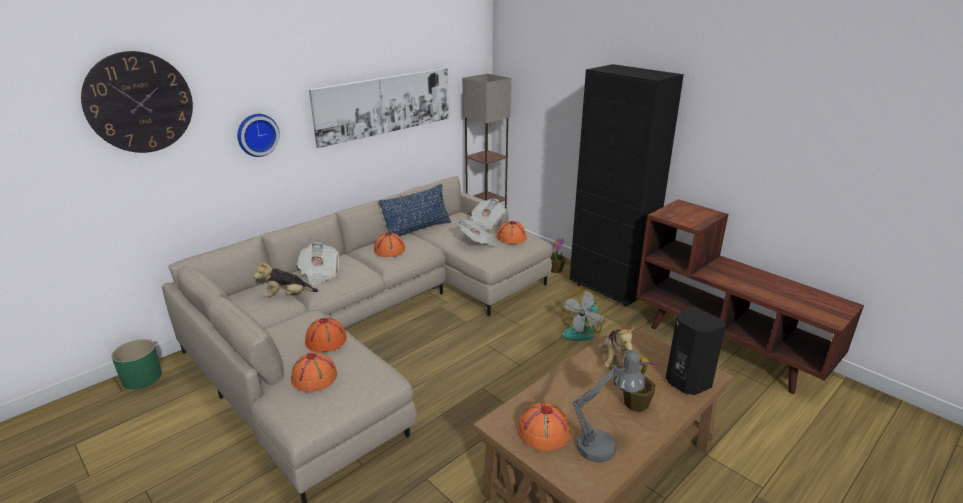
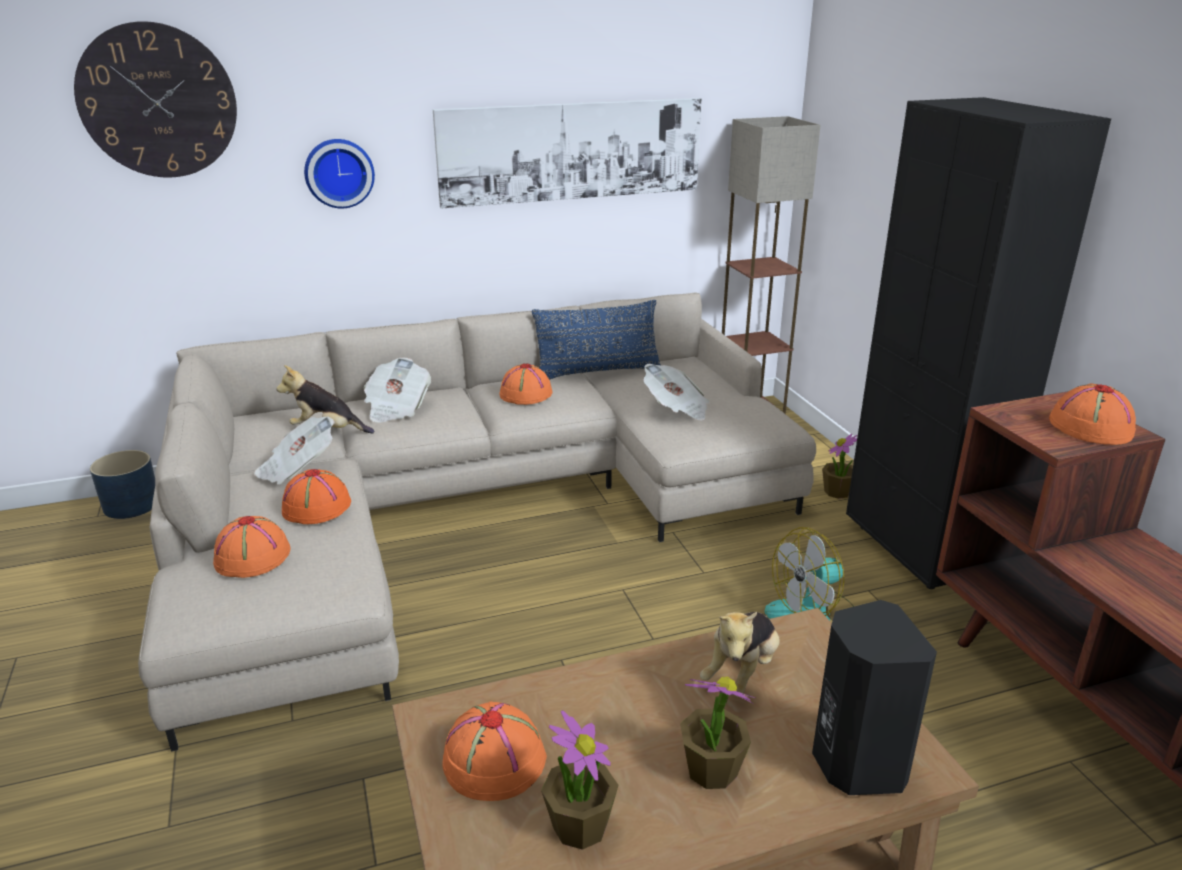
camera: 25 degrees right, 0 degrees up
(142, 377) = (132, 505): green planter -> blue planter
(485, 224) = (716, 383): newspaper -> newspaper (297, 469)
(511, 237) = (741, 413): orange hat -> orange hat (1090, 427)
(603, 444) = (579, 826): grey table lamp -> potted plant

